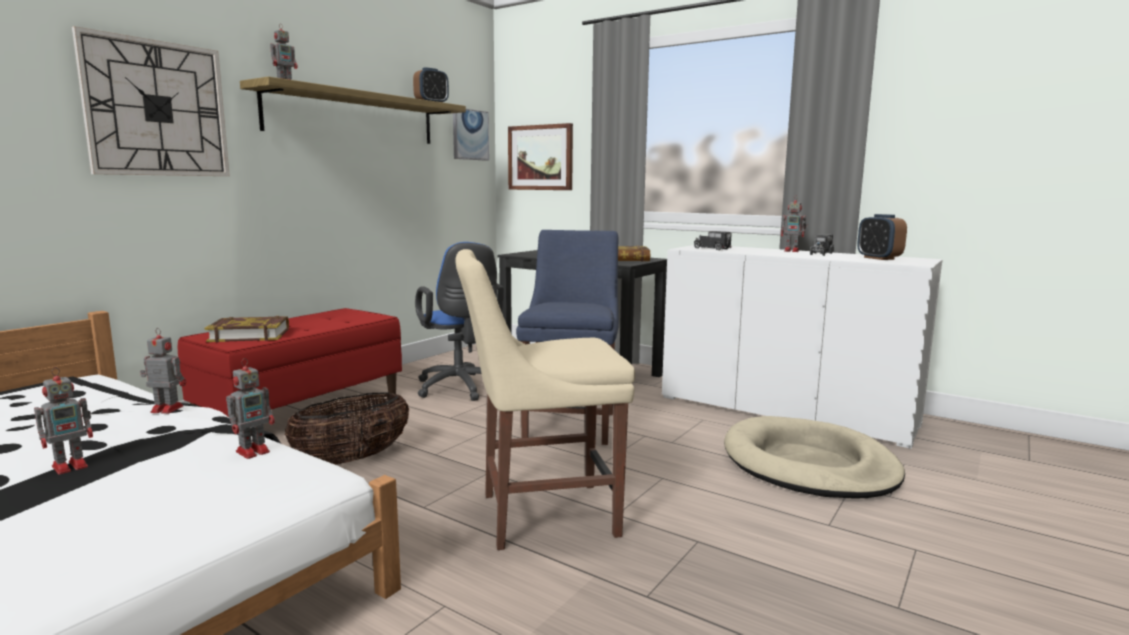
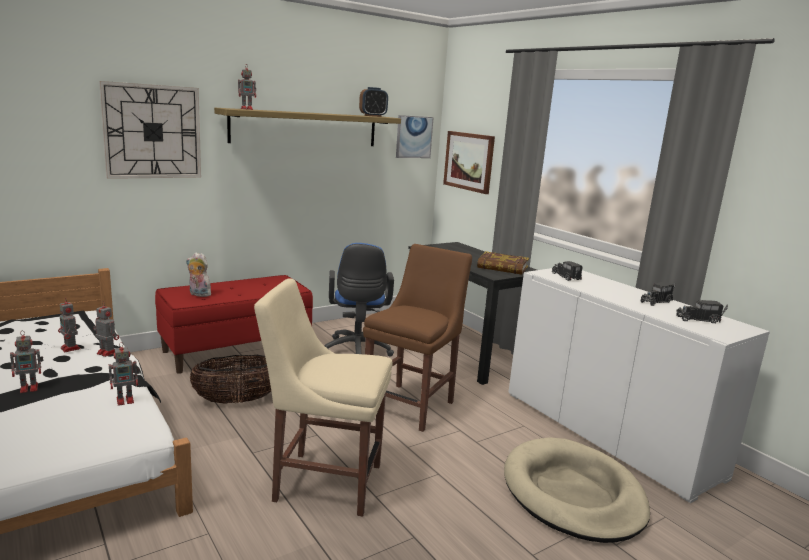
camera: 20 degrees right, 5 degrees up
(249, 335) = (198, 294): book -> plush toy
(571, 424) = (412, 405): blue chair -> brown chair
(792, 251) = (636, 292): toy robot -> toy robot (70, 349)
(879, 258) = (699, 319): alarm clock -> toy truck

